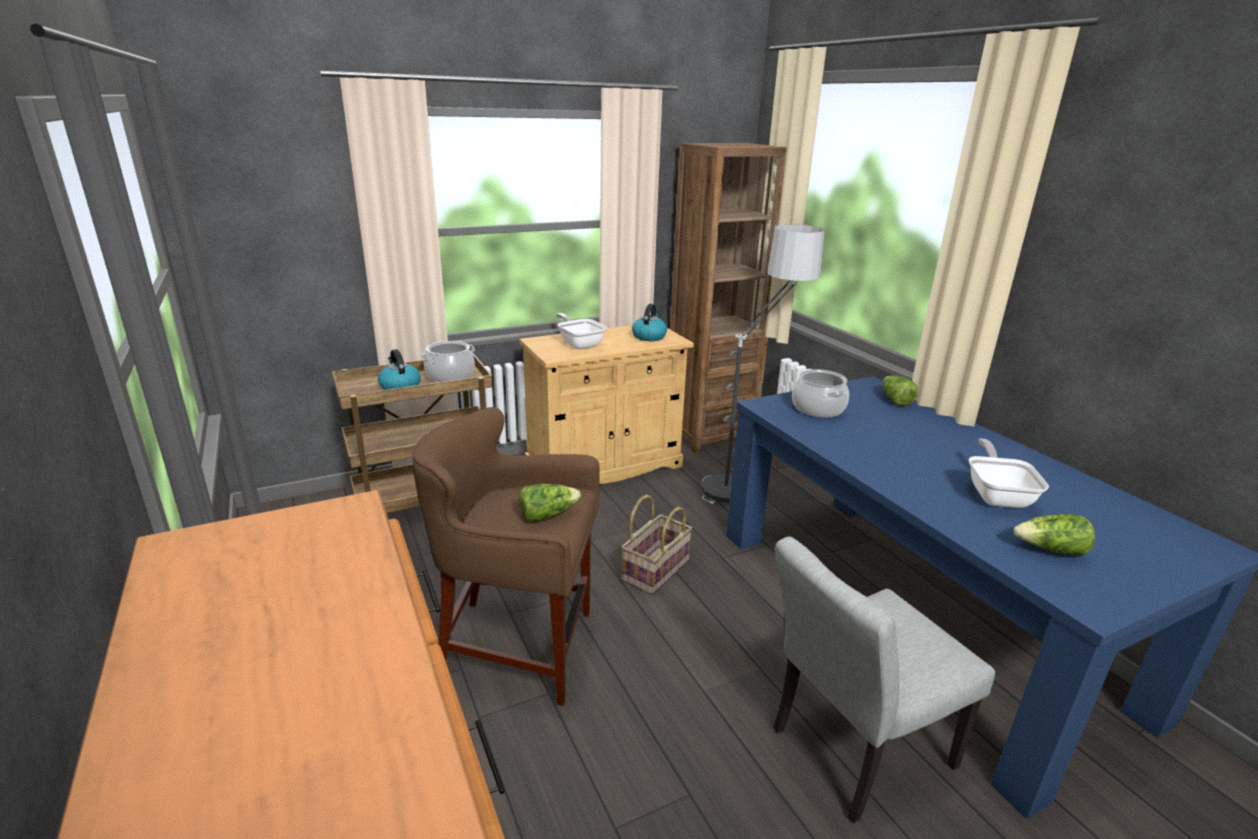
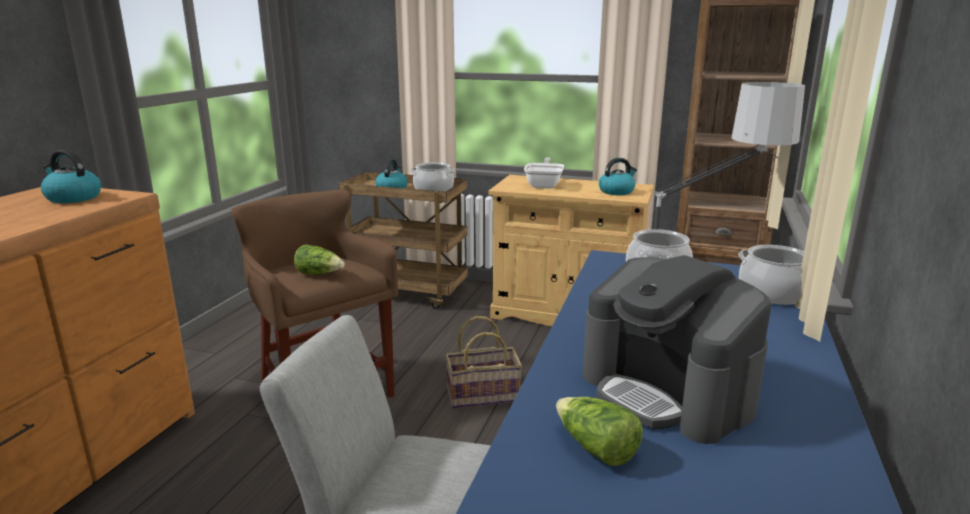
camera: 45 degrees right, 5 degrees down
(279, 544) = (73, 198): none -> kettle
(895, 400) = (773, 294): lettuce -> cooking pot
(997, 495) = (668, 392): frying pan -> coffee machine

